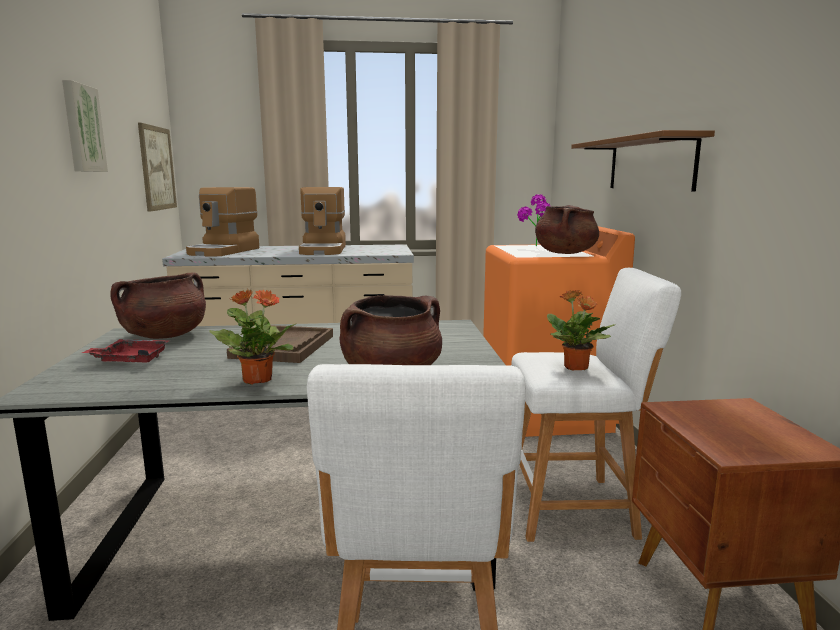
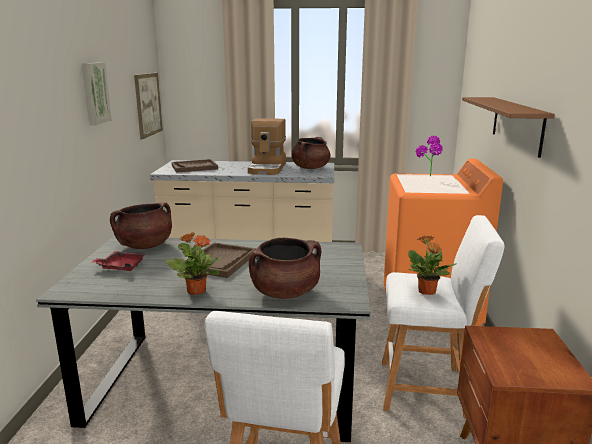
camera: 10 degrees right, 5 degrees up
(224, 251) = (194, 167): coffee machine -> brown tray
(565, 253) = (447, 188): brown cooking pot -> brown cooking pot (310, 168)

